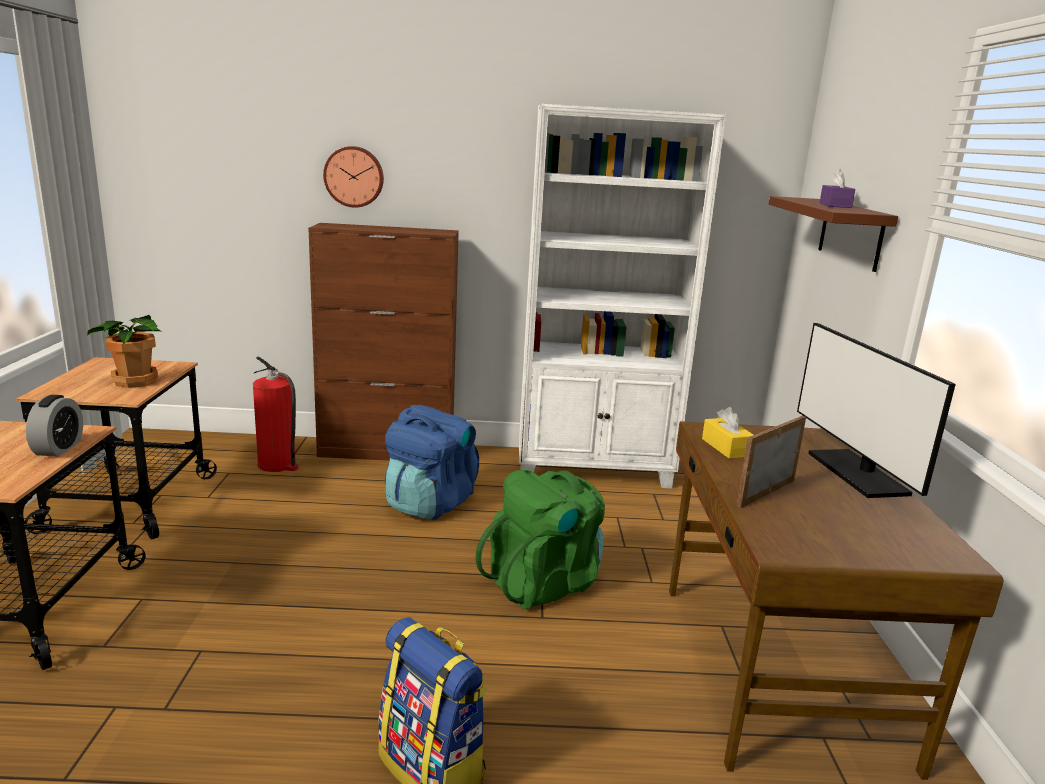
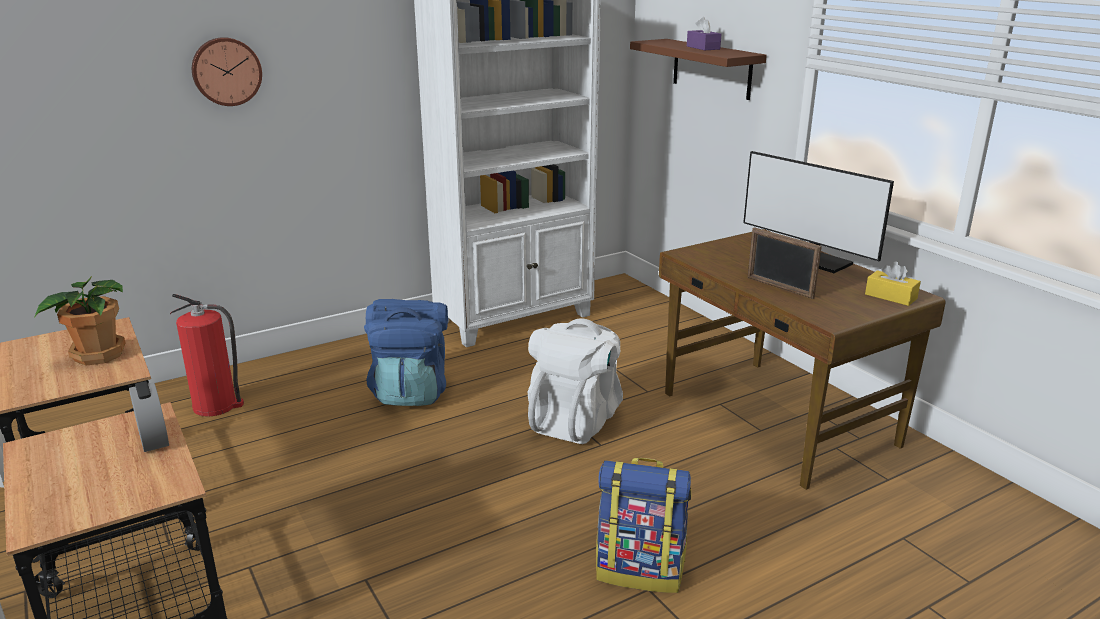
camera: 30 degrees left, 5 degrees up
(387, 452) = (314, 359): brown cabinet -> none
(544, 582) = (575, 420): green backpack -> white backpack
(726, 447) = (716, 263): yellow tissue box -> yellow tissue box (891, 296)
(765, 492) = (779, 287): picture frame -> picture frame turned 60 degrees counterclockwise

